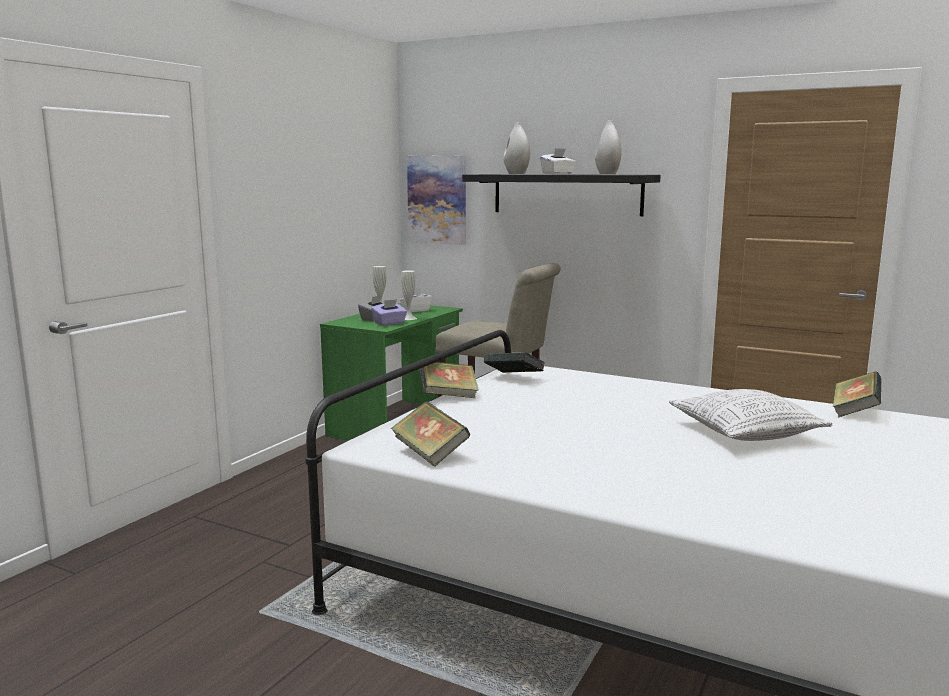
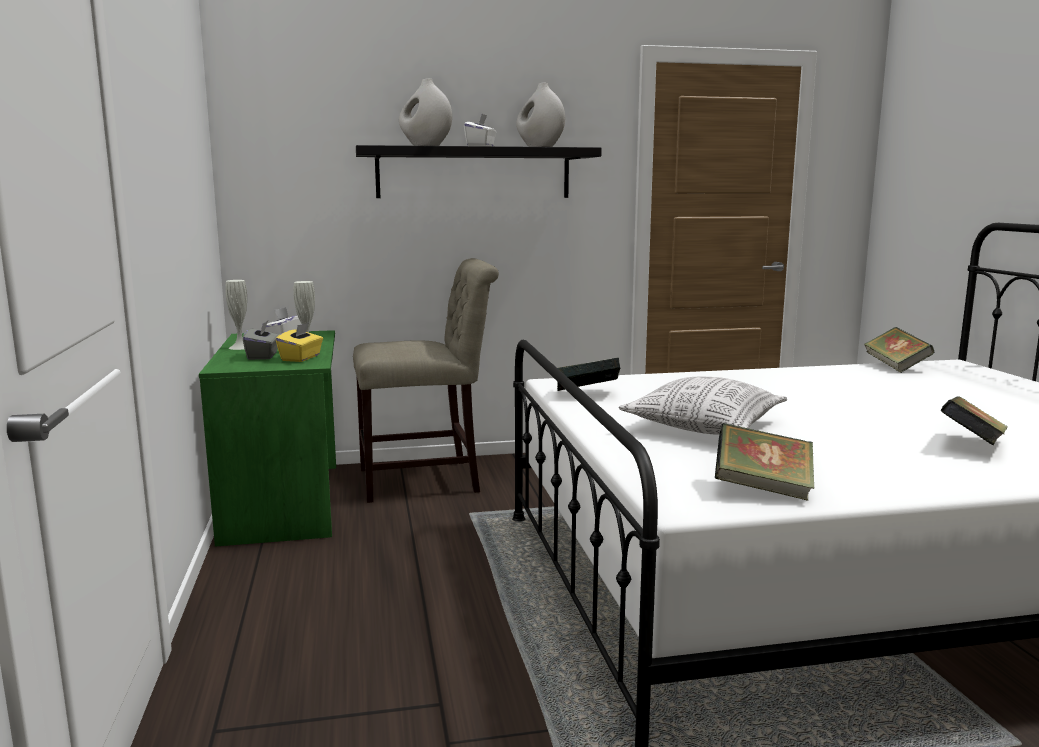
camera: 40 degrees left, 0 degrees up
(389, 323) = (301, 358): purple tissue box -> yellow tissue box
(437, 199) = (282, 183): picture -> none
(448, 396) = (584, 426): book -> book (971, 445)
(745, 433) = (894, 398): pillow -> pillow (704, 426)

